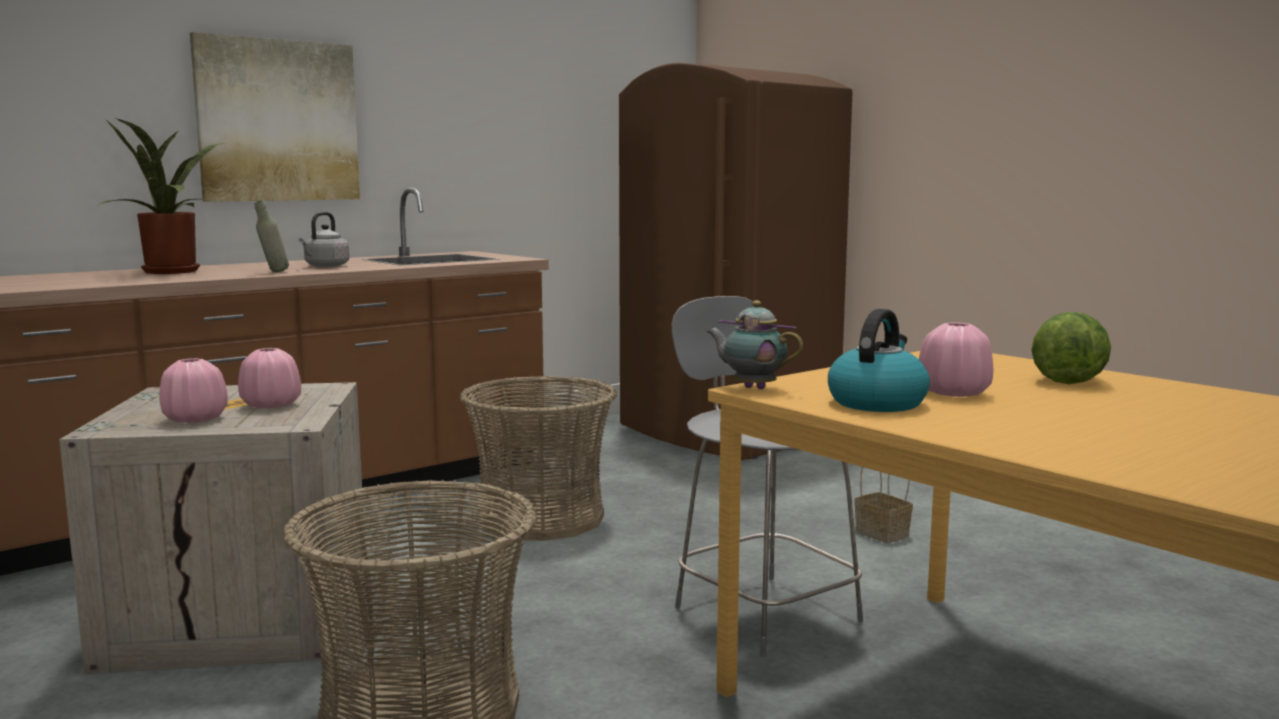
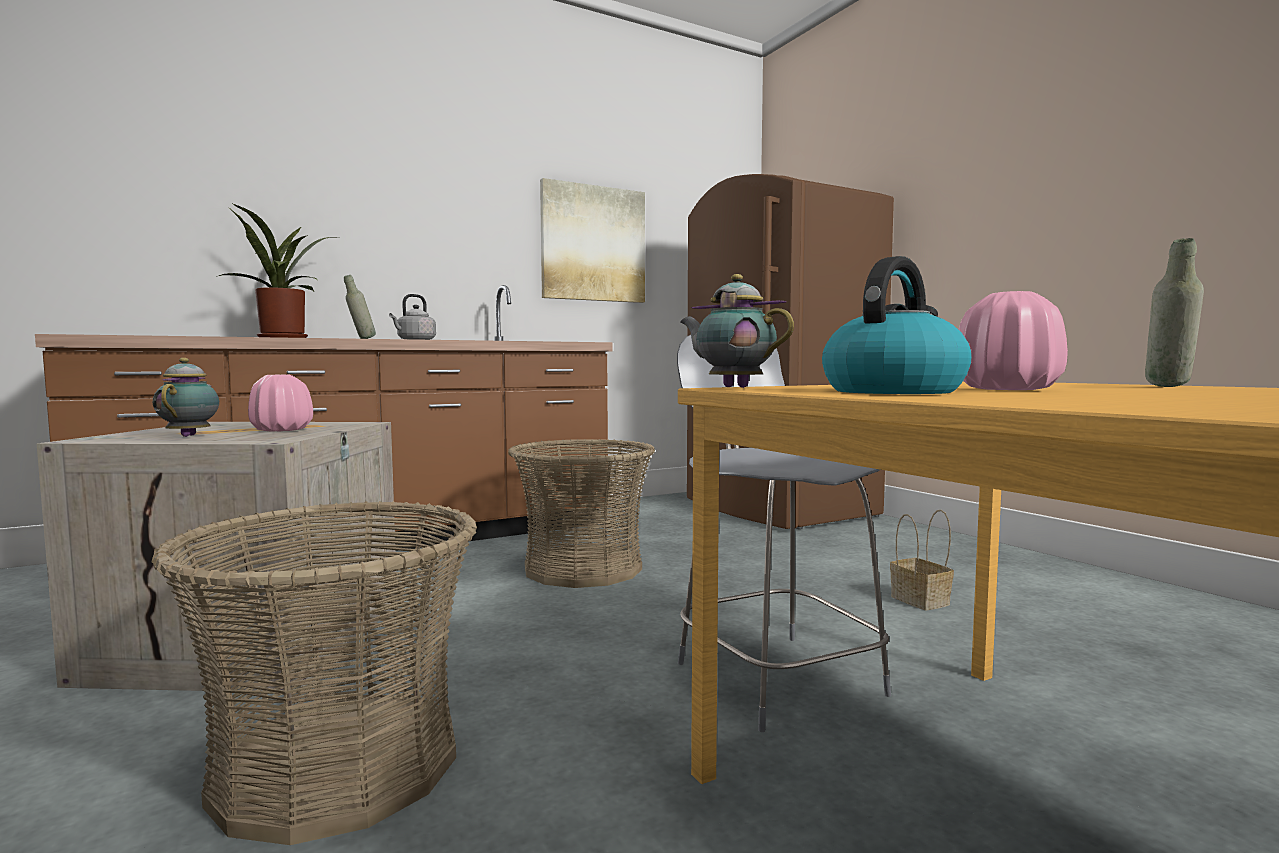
camera: 10 degrees right, 5 degrees down
(195, 419) = (191, 435): pink vase -> teapot
(278, 121) = (394, 228): picture -> picture (593, 244)
(1067, 379) = (1169, 387): lettuce -> grey bottle

